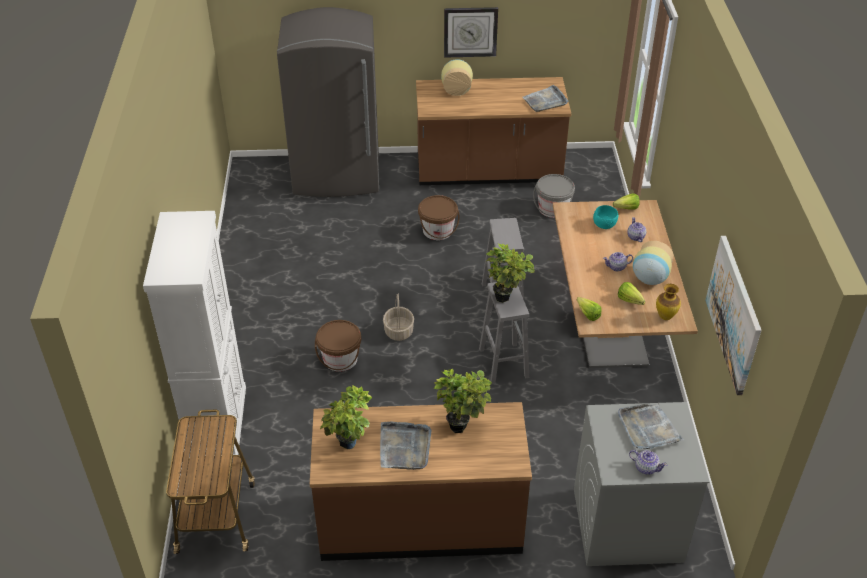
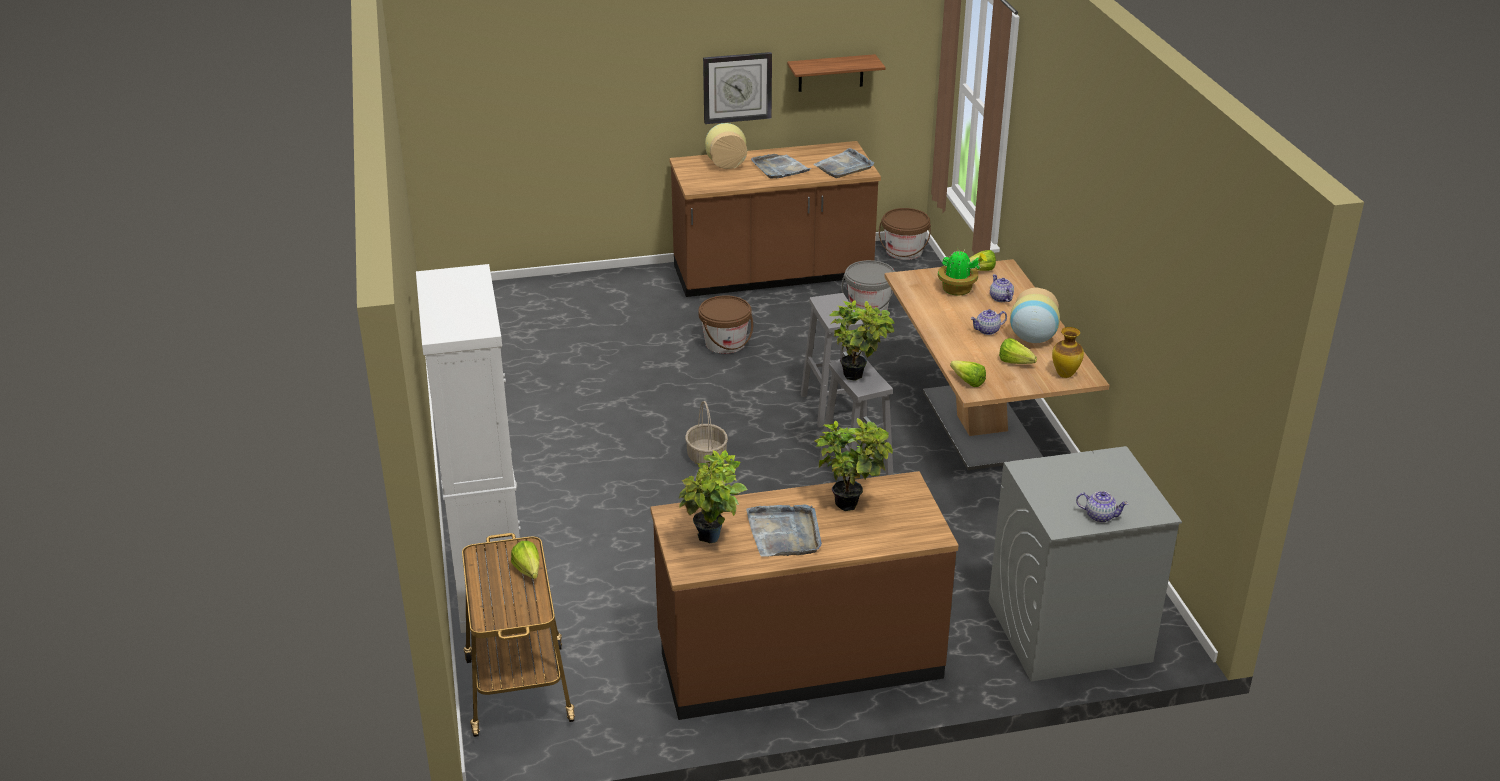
camera: 10 degrees left, 10 degrees down
(219, 448) = (528, 573): none -> lettuce
(337, 176) = (572, 296): grey fridge -> none
(340, 359) = (637, 495): brown bucket -> brown bucket (904, 251)
(544, 25) = (831, 73): none -> shelf
(605, 225) = (958, 290): turquoise bowl -> potted plant
(648, 429) = (1089, 477): grey tray -> grey tray (779, 168)
(734, 314) = (1167, 326): picture -> none

